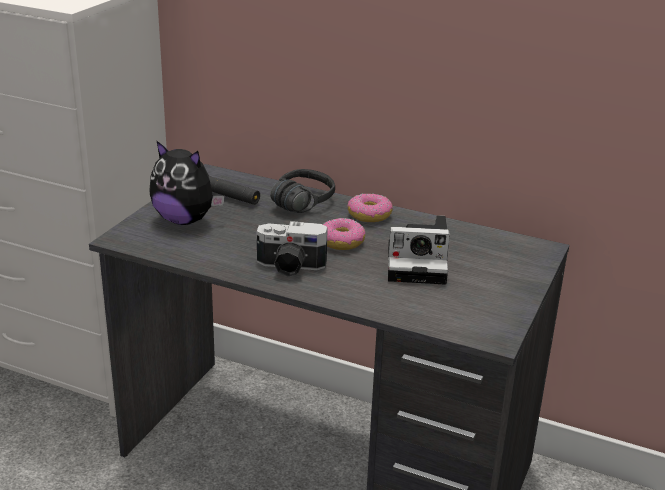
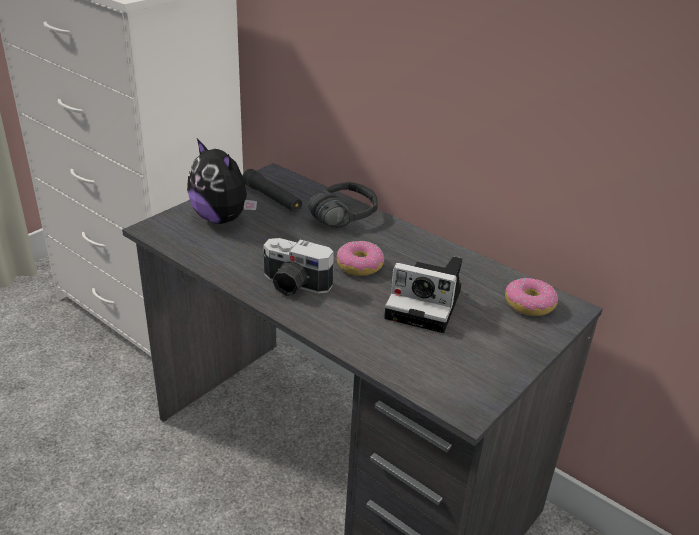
camera: 15 degrees right, 5 degrees up
(370, 215) = (403, 240): donut -> donut (529, 304)

